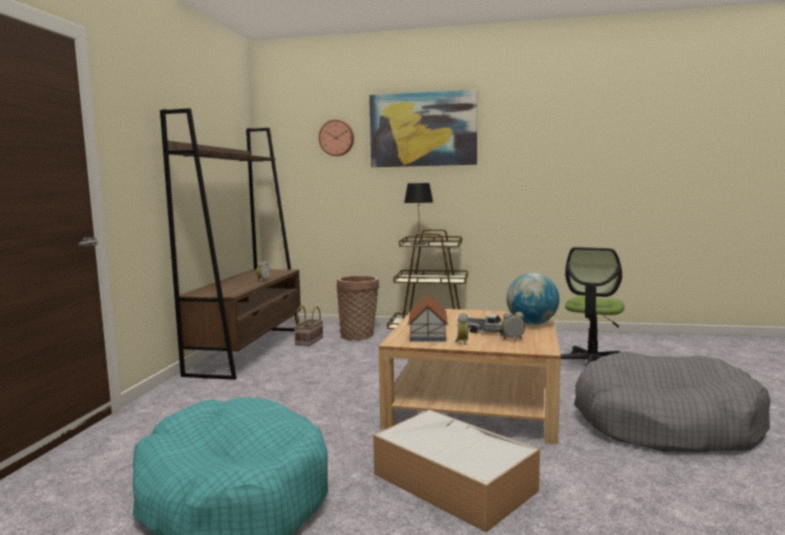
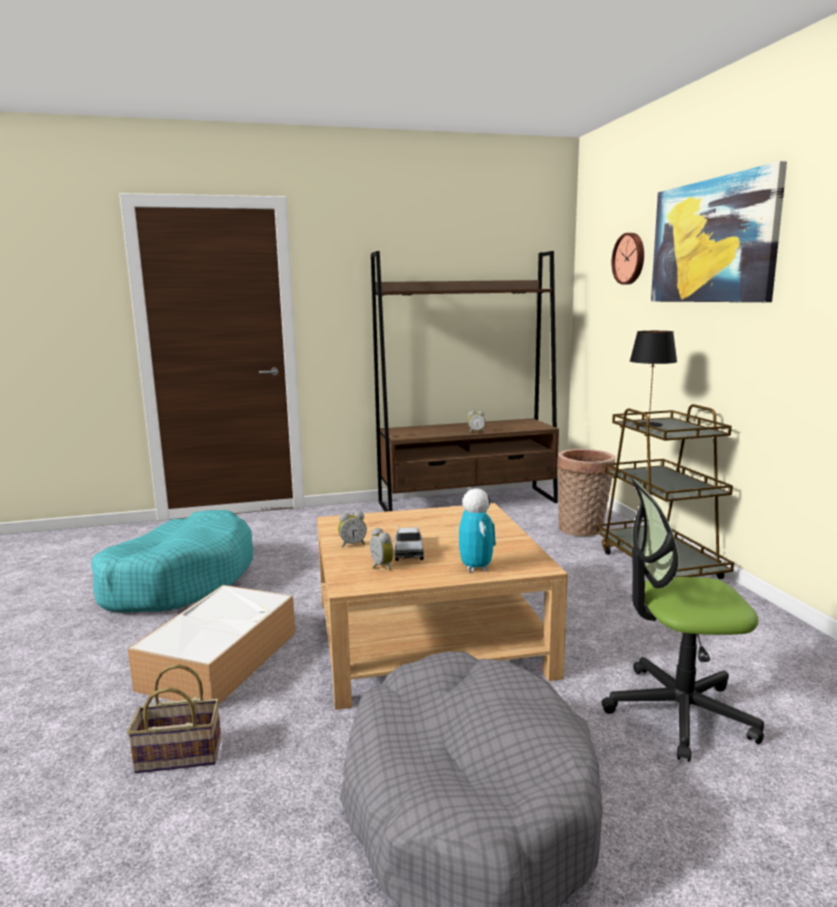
camera: 65 degrees right, 5 degrees up
(309, 341) = (528, 515): basket -> basket (176, 756)
(428, 333) = (377, 526): toy house -> none
(532, 324) = (476, 567): globe -> toy robot

